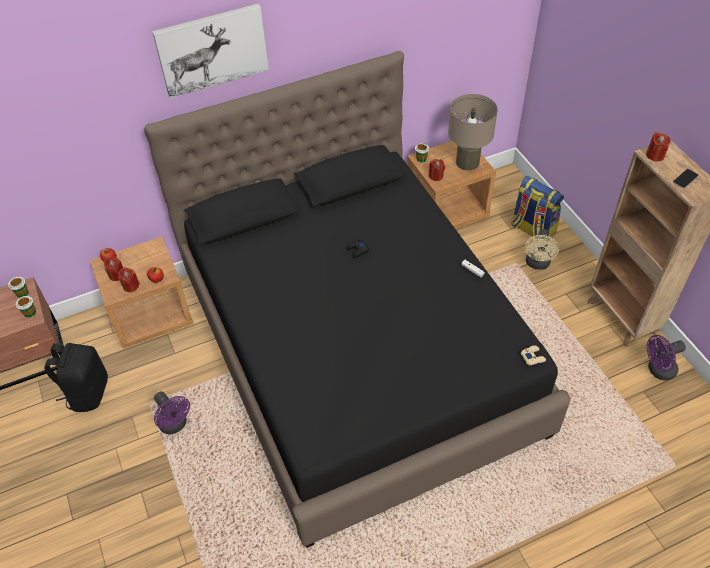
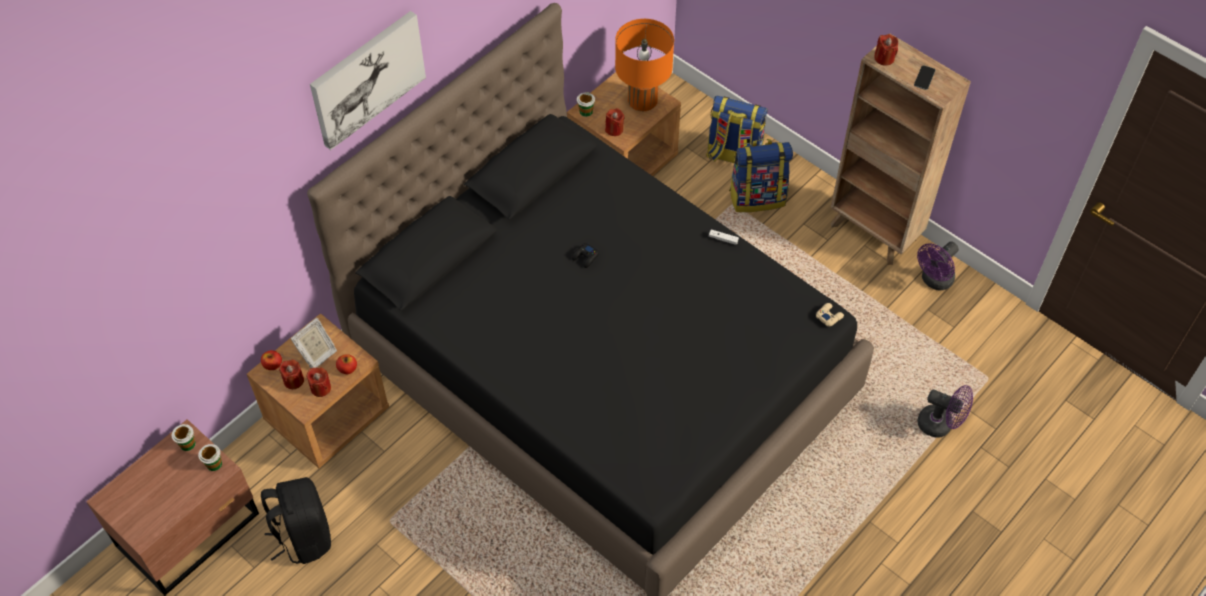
camera: 25 degrees left, 5 degrees up
(142, 263) = (317, 355): none -> picture frame
(175, 425) = (435, 534): purple fan -> purple fan (940, 425)
(467, 162) = (642, 100): beige table lamp -> orange table lamp
(537, 264) = (757, 197): beige fan -> backpack

